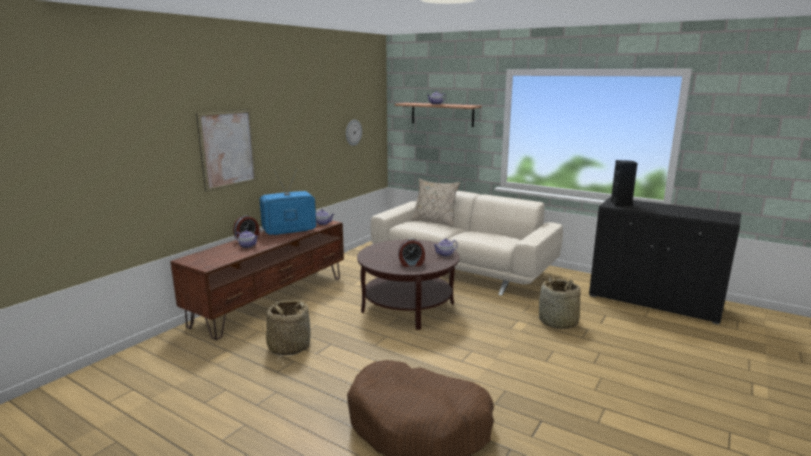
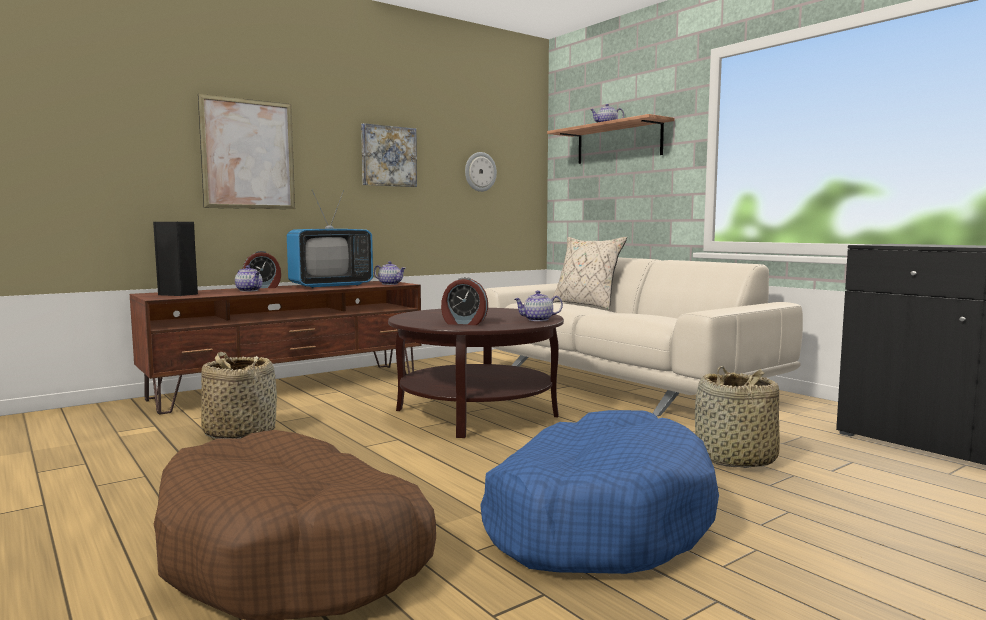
camera: 20 degrees right, 10 degrees down
(289, 231) = (331, 286): television -> television turned 150 degrees clockwise
(304, 133) = (388, 156): none -> picture
(529, 374) = (597, 519): none -> blue dog bed
(621, 204) = (902, 244): black speaker -> black speaker (179, 294)

